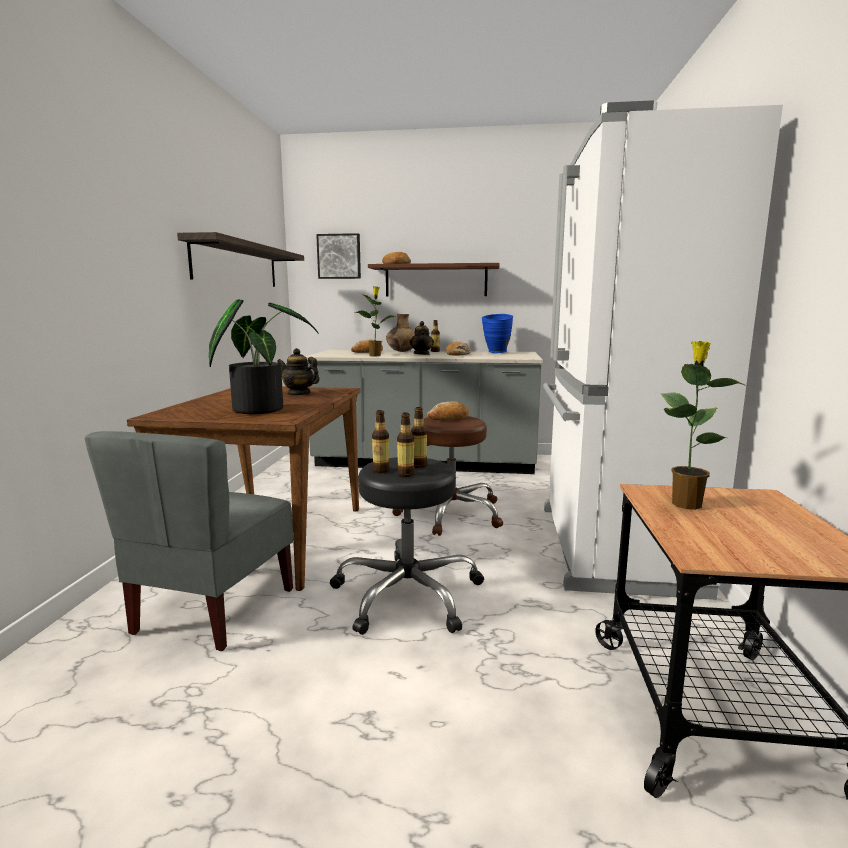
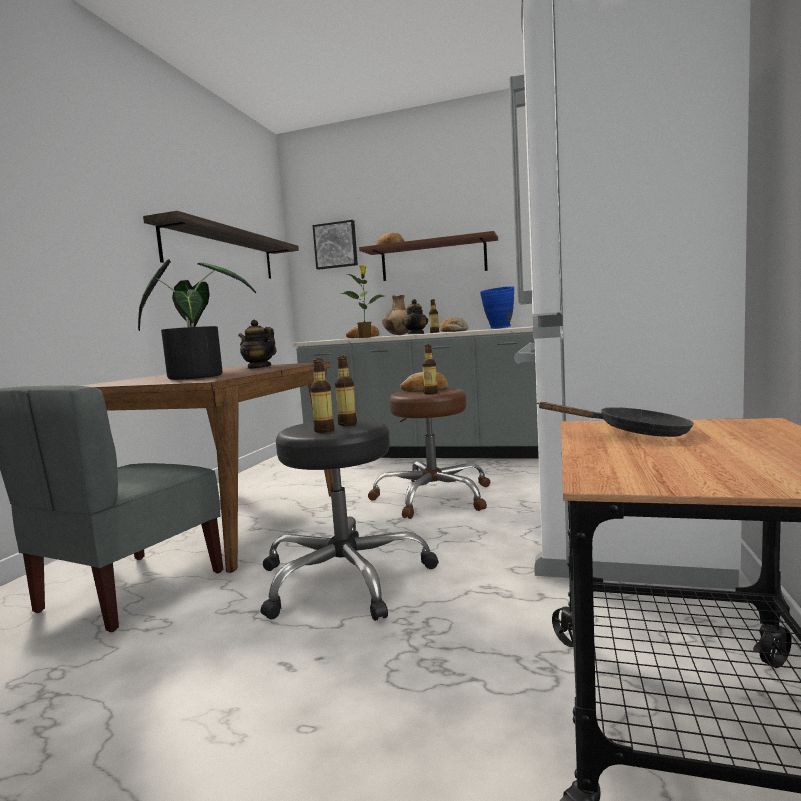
camera: 10 degrees right, 5 degrees down
(381, 470) = (300, 429): bottle -> bottle (430, 393)
(685, 504) = (633, 433): potted plant -> black frying pan

